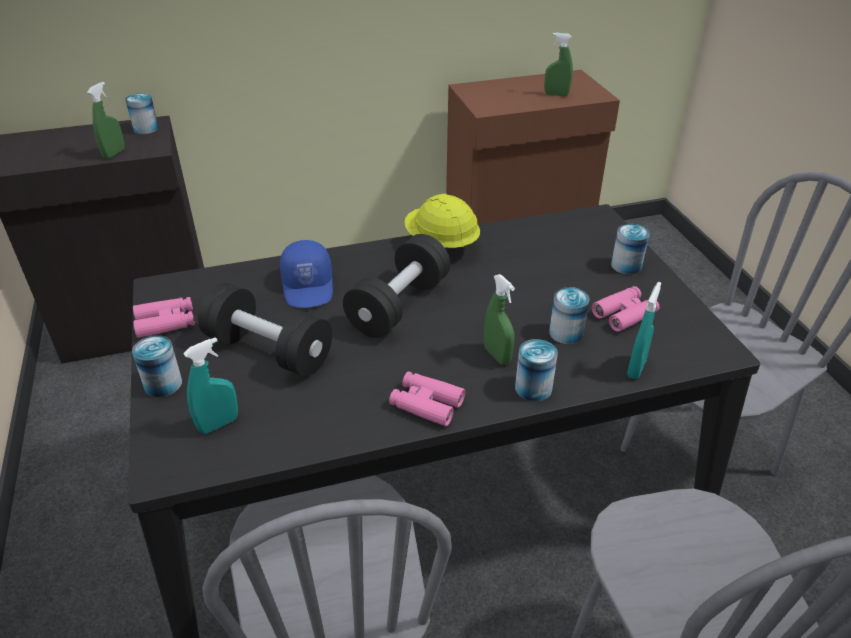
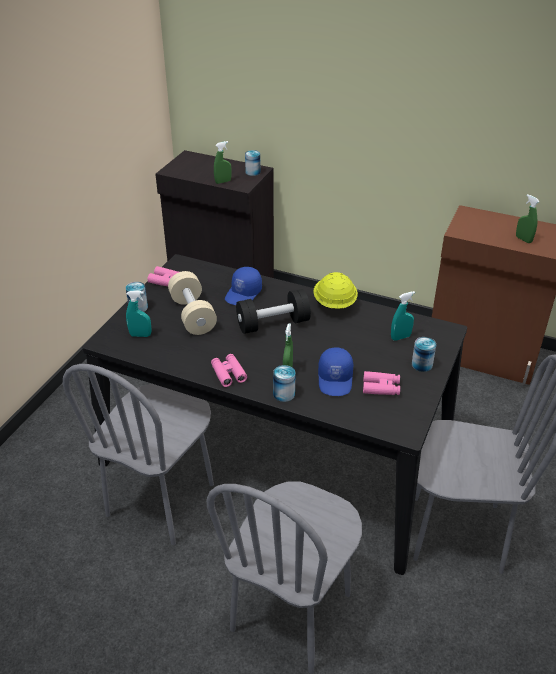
camera: 40 degrees right, 0 degrees up
(269, 350) = (193, 315): black dumbbell -> beige dumbbell
(566, 333) = (336, 379): can -> blue cap
(636, 368) = (347, 414): turquoise spray bottle -> turquoise spray bottle (400, 337)

